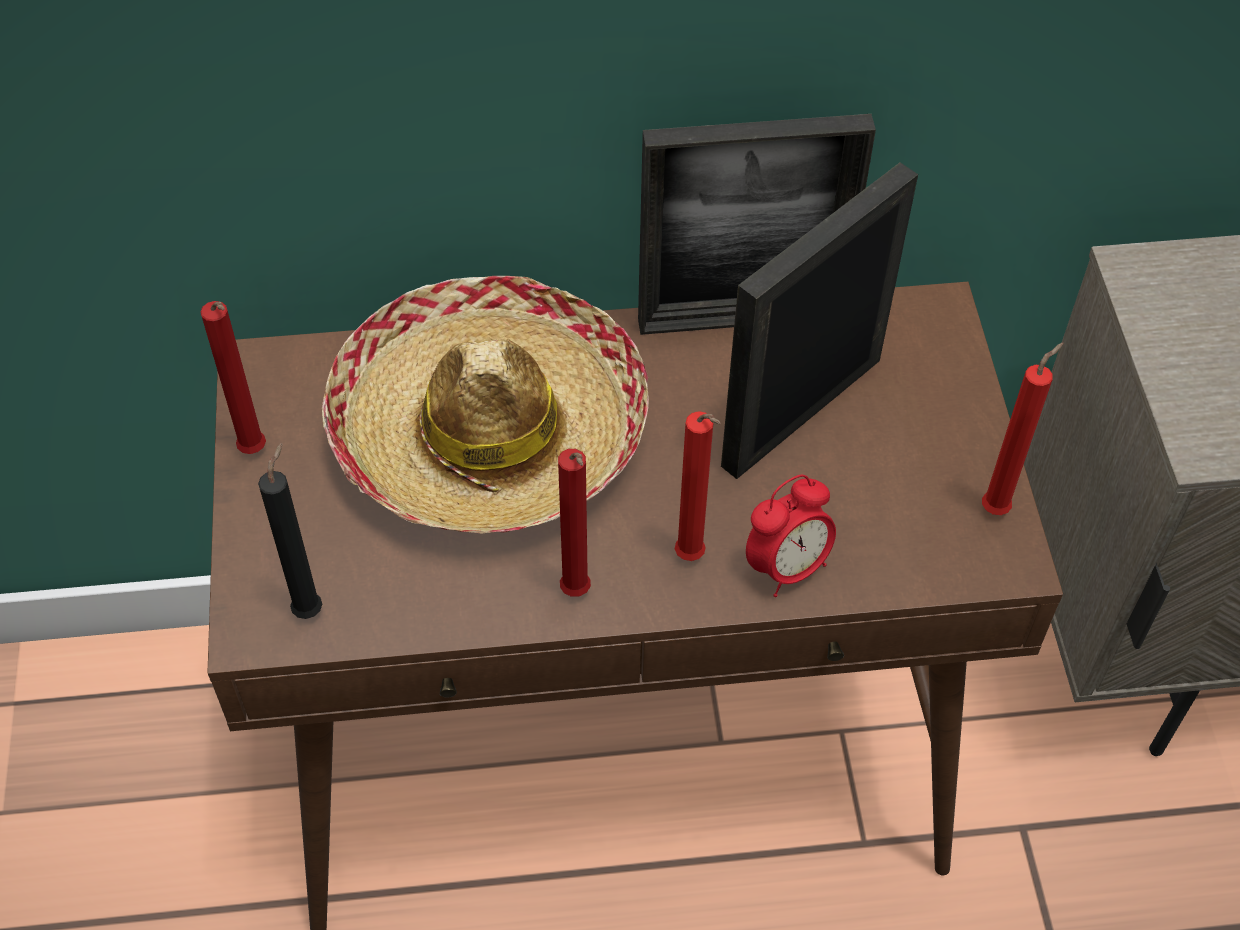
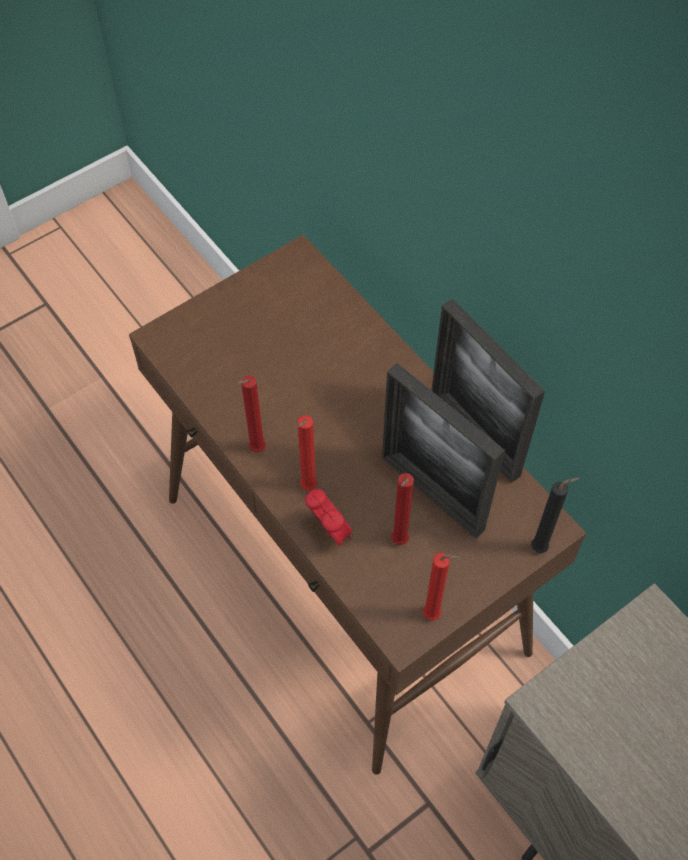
camera: 60 degrees right, 5 degrees up
(255, 453) = (250, 284): red candle -> red candle (398, 542)
(311, 607) = (183, 351): black candle -> black candle (542, 548)
(488, 430) = (325, 364): hat -> none
(787, 567) = (329, 532): alarm clock -> alarm clock turned 150 degrees counterclockwise
(802, 412) = (432, 493): picture frame -> picture frame turned 150 degrees counterclockwise

